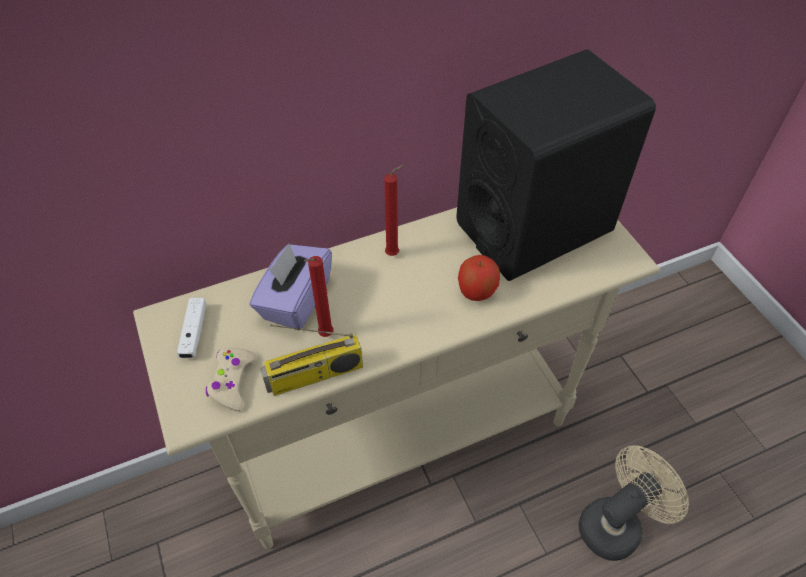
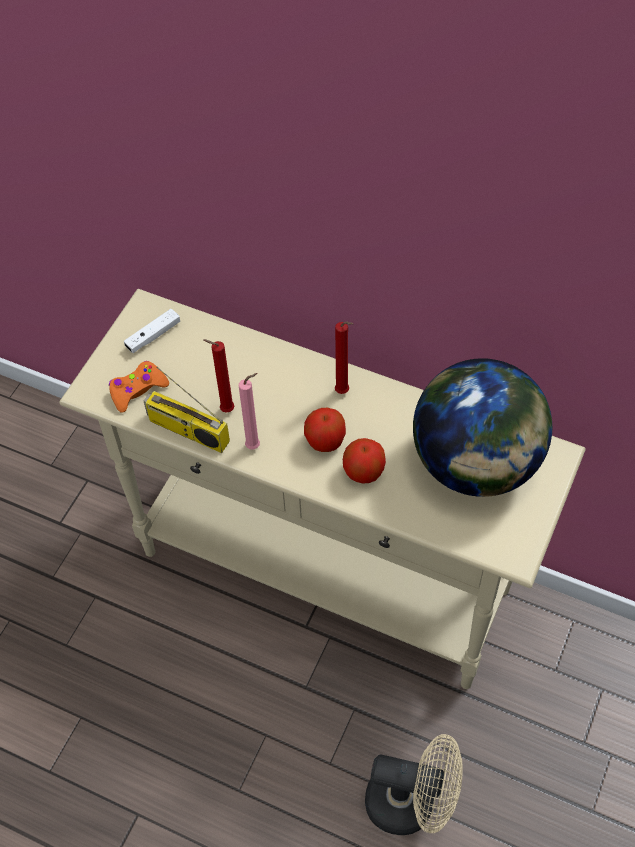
camera: 50 degrees right, 5 degrees up
(232, 382) = (137, 390): beige game controller -> orange game controller
(295, 301) = (236, 368): purple tissue box -> none
(381, 340) = (255, 446): none -> pink candle
(425, 294) = (325, 441): none -> apple
(534, 227) = (476, 464): black speaker -> globe

